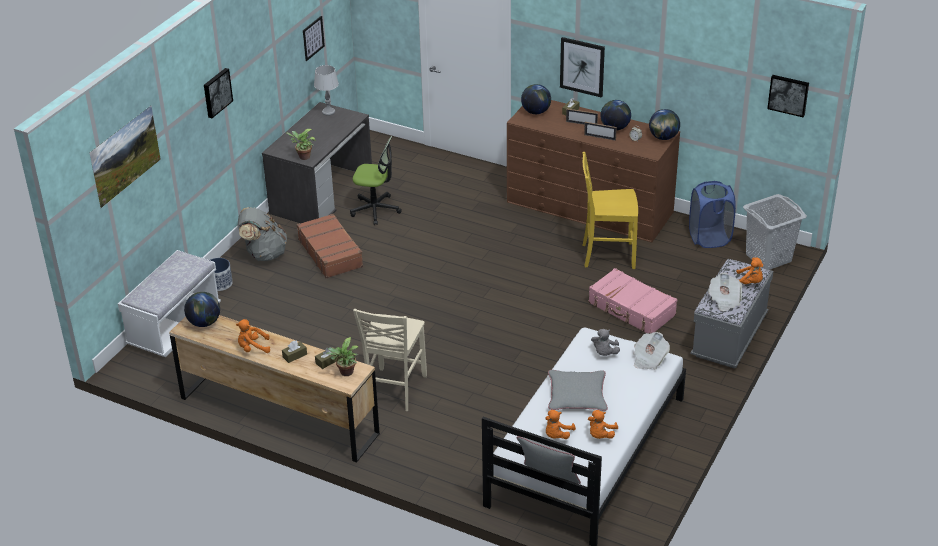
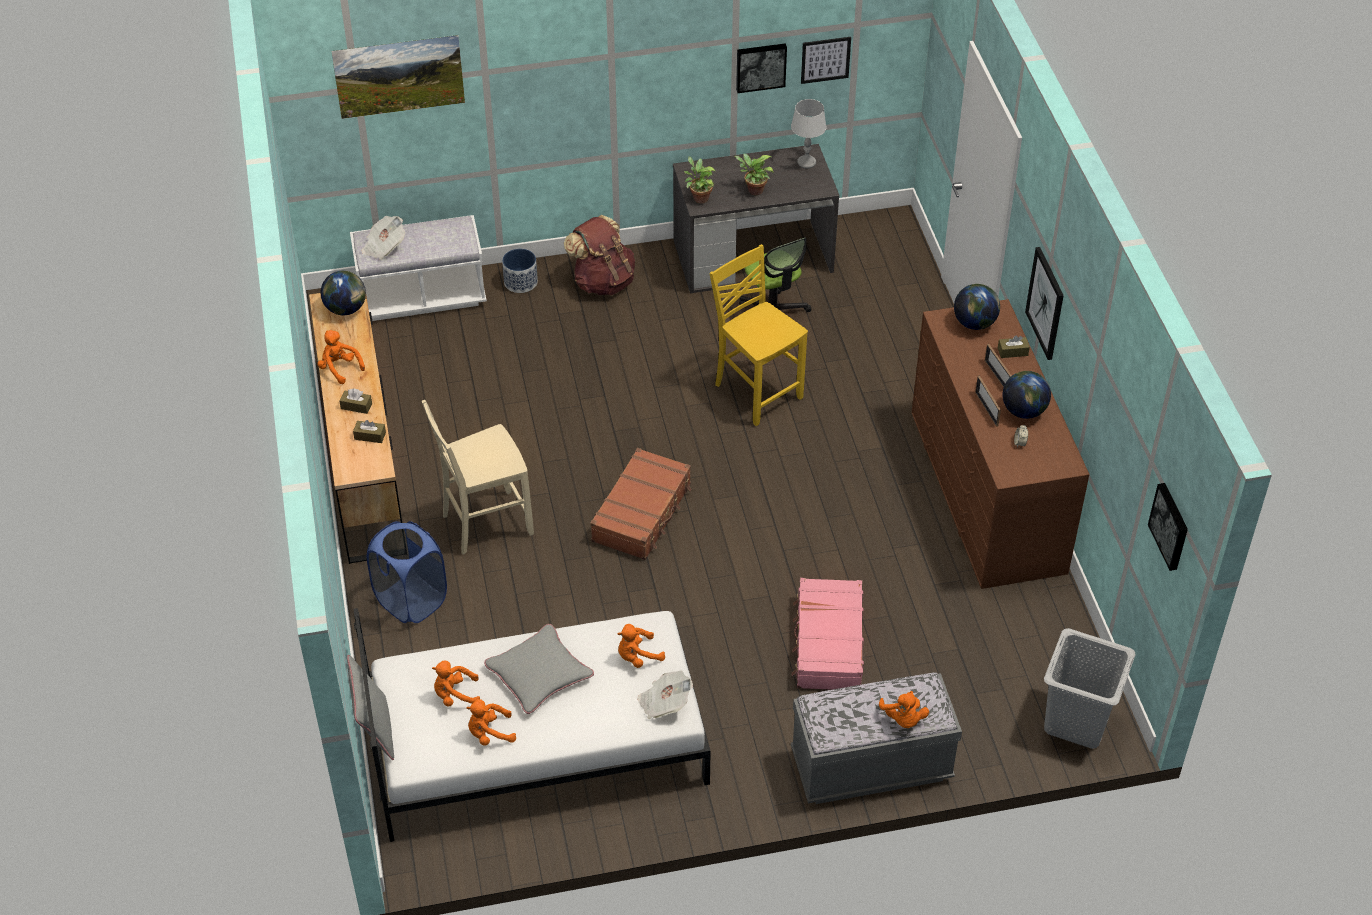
camera: 50 degrees right, 10 degrees up
(216, 92) = (594, 61): picture -> picture (760, 66)
(264, 254) = (603, 281): grey backpack -> brown backpack
(330, 253) = (658, 330): brown suitcase -> brown suitcase (642, 513)
(345, 373) = (364, 461): potted plant -> potted plant (753, 191)
(604, 353) = (637, 656): grey plush toy -> orange plush toy
(607, 255) = (908, 562): yellow chair -> yellow chair (756, 391)
(663, 137) = (1055, 466): globe -> none
(709, 238) = (1052, 639): blue laundry basket -> blue laundry basket (411, 600)
(724, 300) = (843, 713): newspaper -> newspaper (384, 247)

